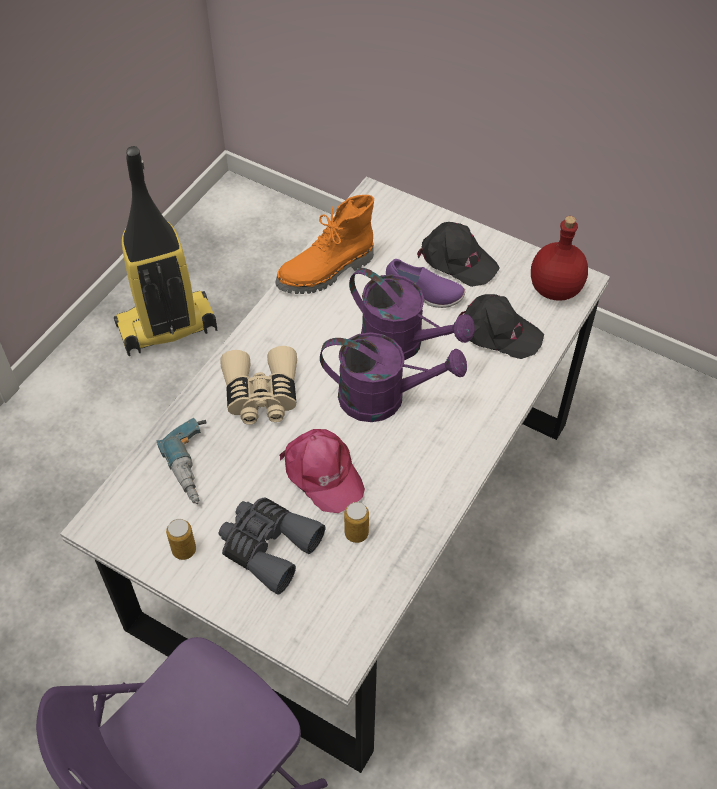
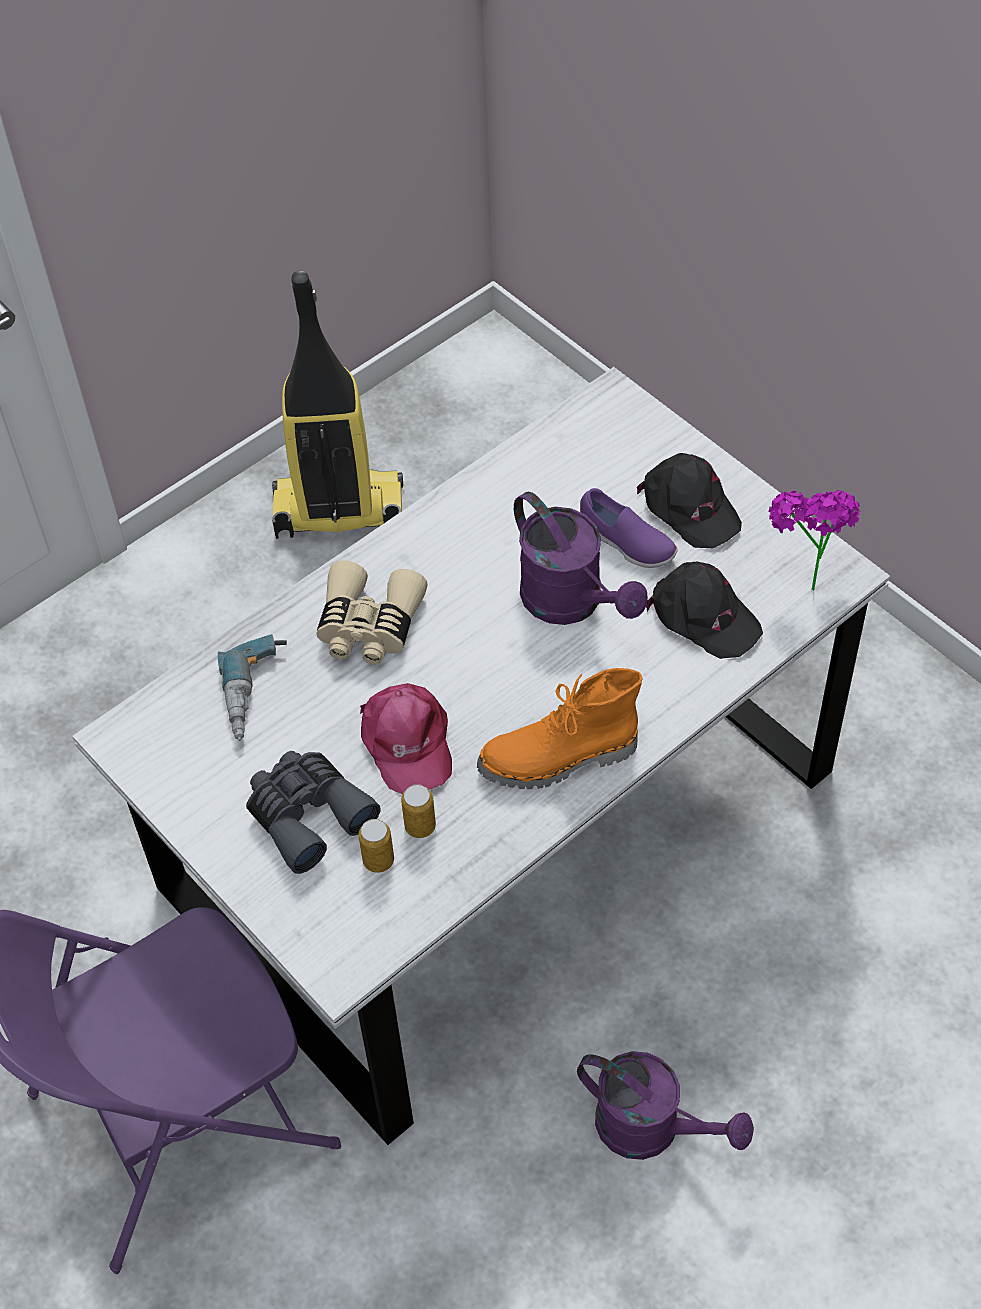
camera: 20 degrees right, 0 degrees up
(184, 550) = (207, 792): can -> can (378, 860)
(326, 273) = (510, 487): orange boot -> orange boot (559, 760)
(384, 398) = (520, 667): purple watering can -> purple watering can (652, 1128)
(554, 289) = (805, 577): red bottle -> potted plant

